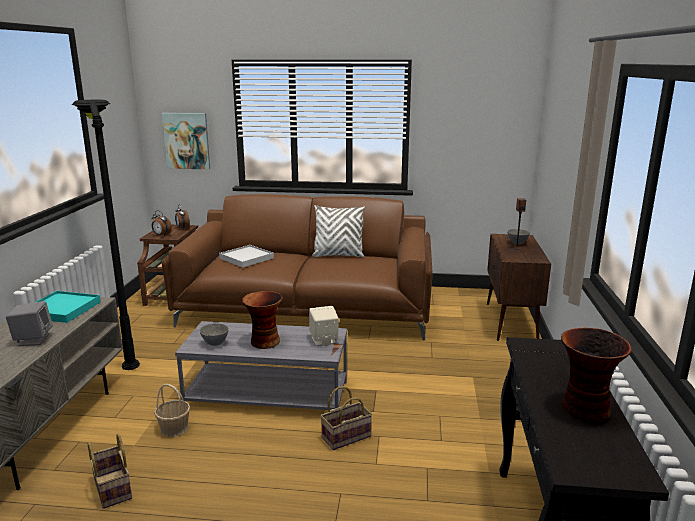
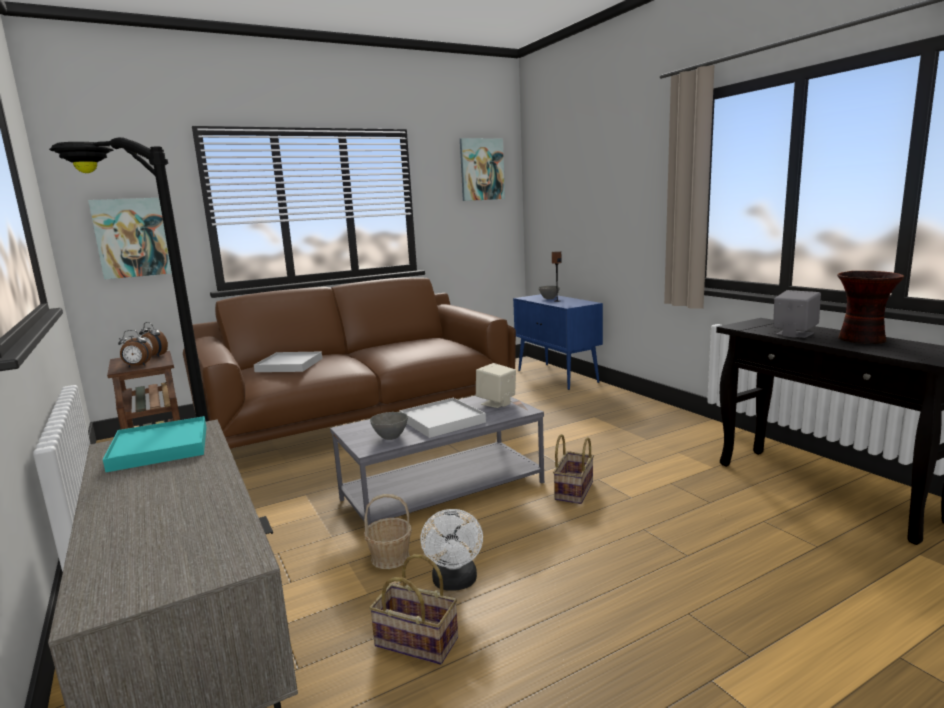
camera: 35 degrees left, 5 degrees down
(33, 339) = (190, 482): grey speaker -> grey speaker (794, 334)
(179, 464) = (455, 583): none -> white fan
(264, 342) = (442, 421): vase -> white tray
(338, 255) = (385, 344): white pillow -> none
(490, 99) = (481, 169): none -> picture
(511, 322) = (557, 376): brown cabinet -> blue cabinet

